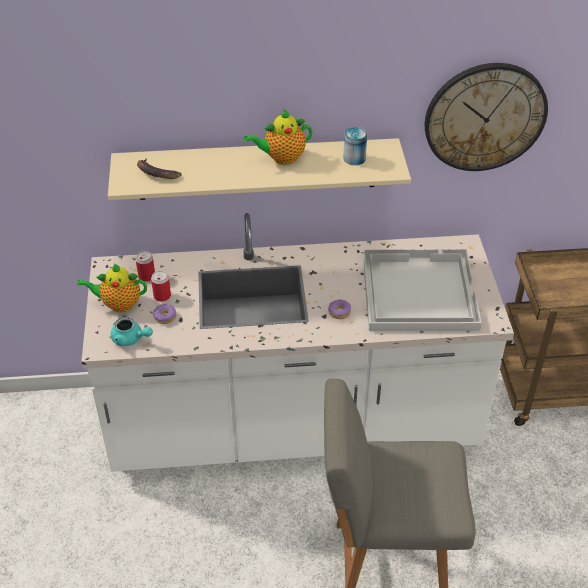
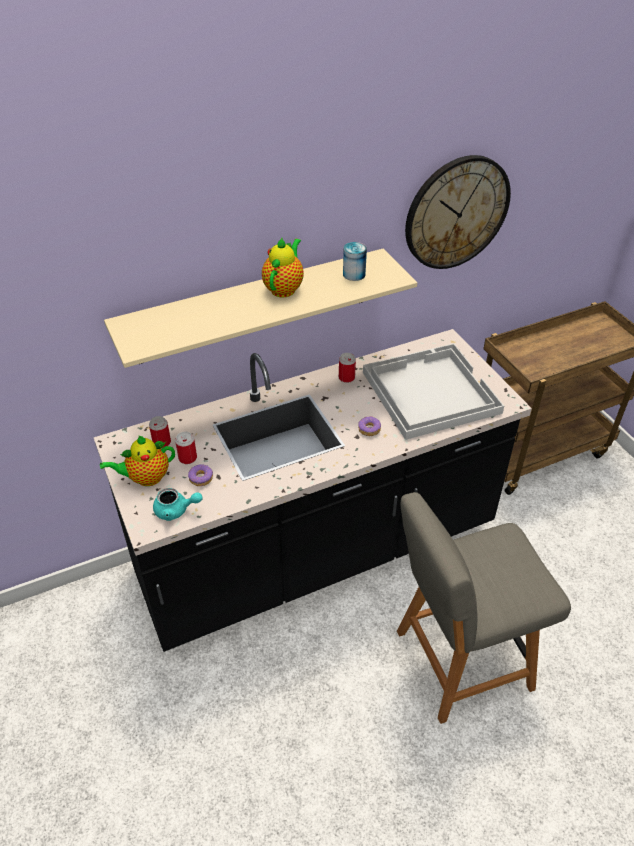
camera: 20 degrees left, 0 degrees up
(157, 173) = (164, 329): banana -> none
(282, 158) = (284, 288): teapot -> teapot turned 150 degrees clockwise
(294, 426) = (317, 552): white counter -> black counter
(344, 258) = (346, 378): none -> can

